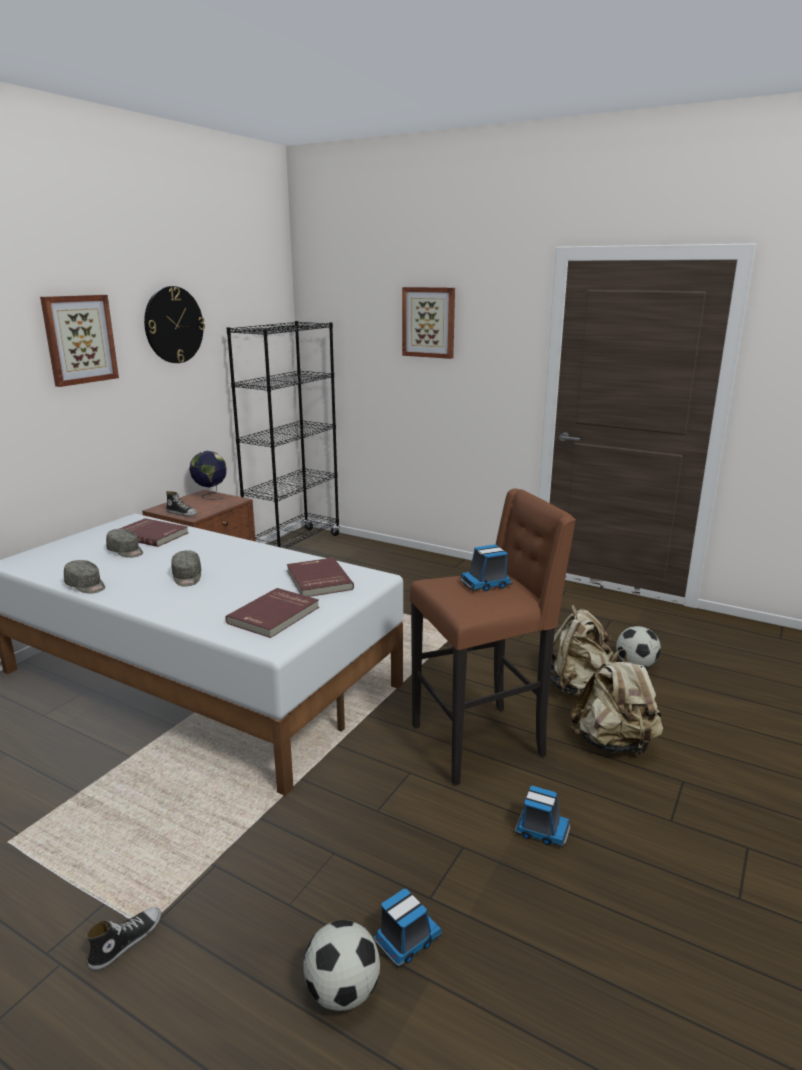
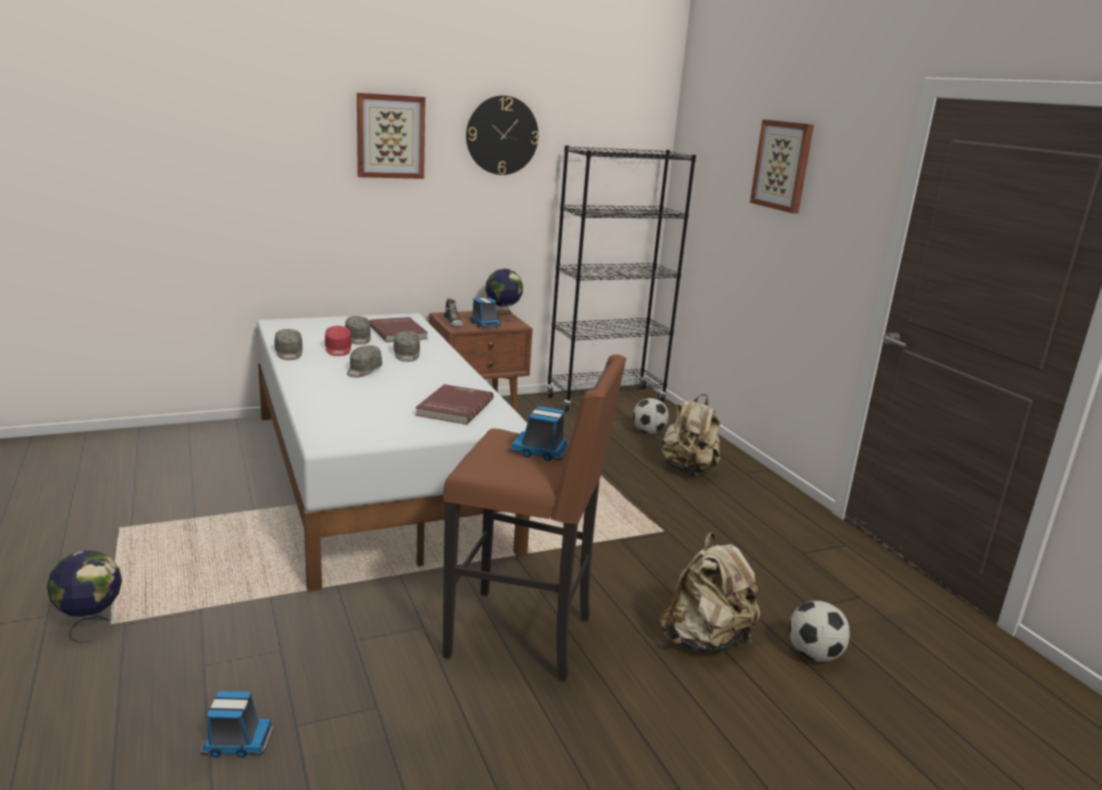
camera: 35 degrees right, 0 degrees up
(126, 941) = (91, 625): shoe -> globe
(127, 567) = (338, 349): none -> red cap
(198, 552) = (406, 355): none -> grey cap
(275, 615) = (369, 420): red book -> none
(342, 991) = (151, 743): football -> football (648, 432)
(541, 830) = (461, 737): toy truck -> toy truck (484, 324)
(614, 743) = (657, 711): beige backpack -> beige backpack (688, 470)

